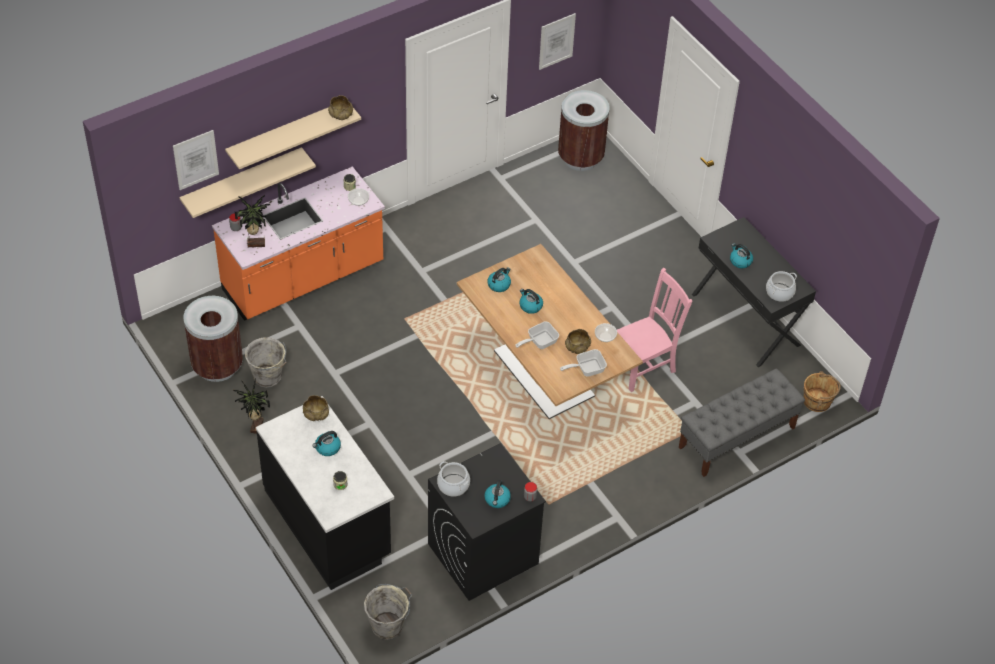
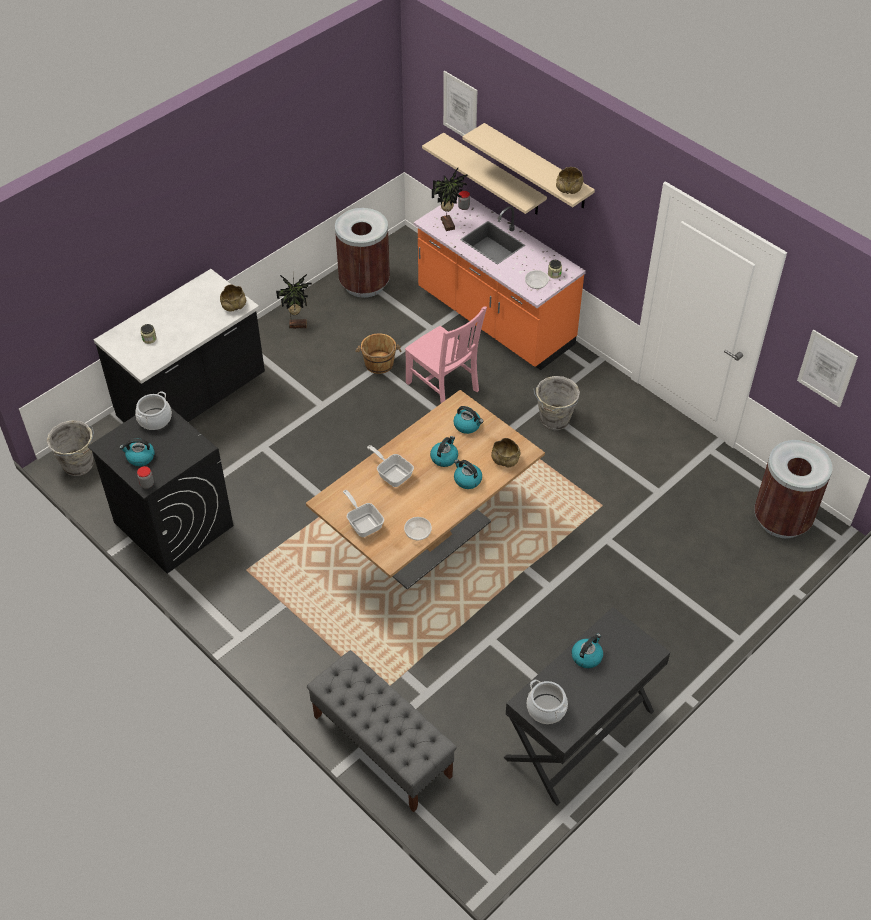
camera: 80 degrees right, 0 degrees up
(268, 377) = (359, 321): grey bucket -> grey bucket (554, 420)
(327, 448) = (193, 321): kettle -> kettle (467, 480)
(577, 347) = (394, 509): beige bowl -> beige bowl (505, 460)
(643, 366) = (467, 631): pink chair -> pink chair (444, 388)
(817, 401) = (466, 836): brown bucket -> brown bucket (379, 364)

